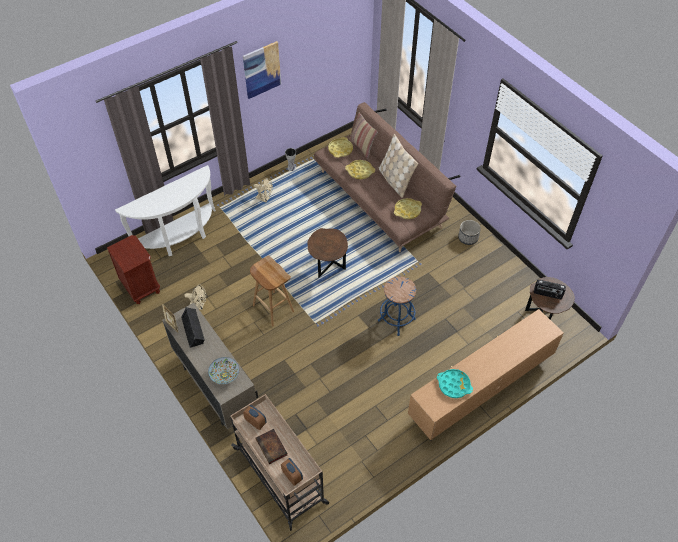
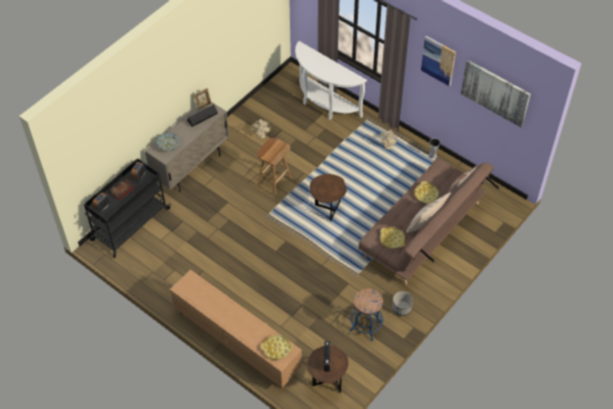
camera: 75 degrees right, 0 degrees up
(141, 287) = (267, 96): brown nightstand -> none
(281, 476) = (130, 225): beige cart -> black cart
(323, 43) = (495, 93): none -> picture
(340, 149) = (447, 174): yellow tray -> yellow tray (276, 348)
(396, 319) = (289, 269): blue stool -> blue stool (366, 326)
(454, 385) = (206, 297): turquoise tray -> none

